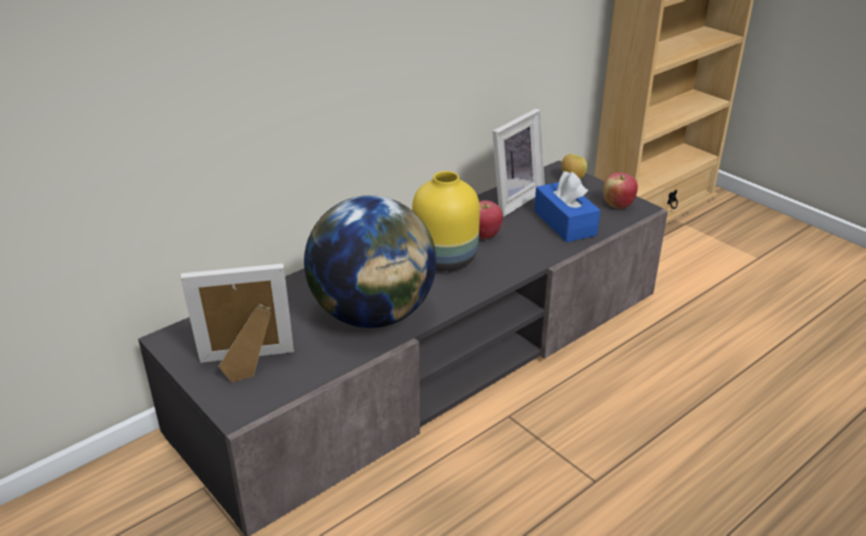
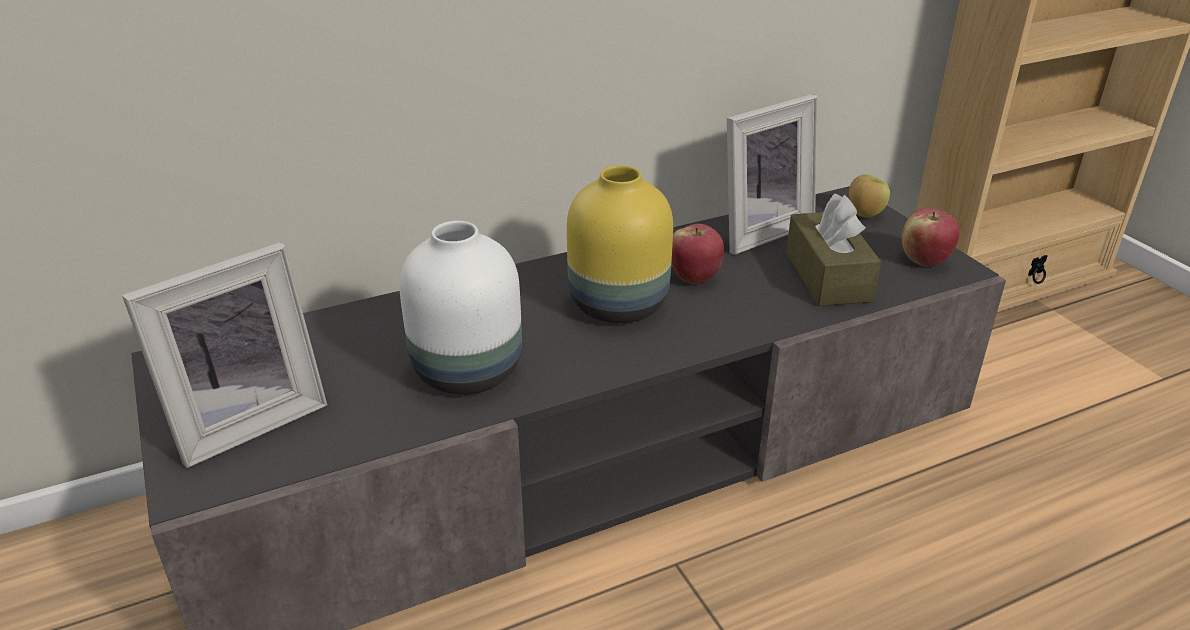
camera: 15 degrees right, 0 degrees up
(247, 366) = (246, 420): picture frame -> picture frame turned 135 degrees clockwise
(373, 315) = (469, 372): globe -> white vase
(564, 223) = (827, 276): blue tissue box -> brown tissue box

